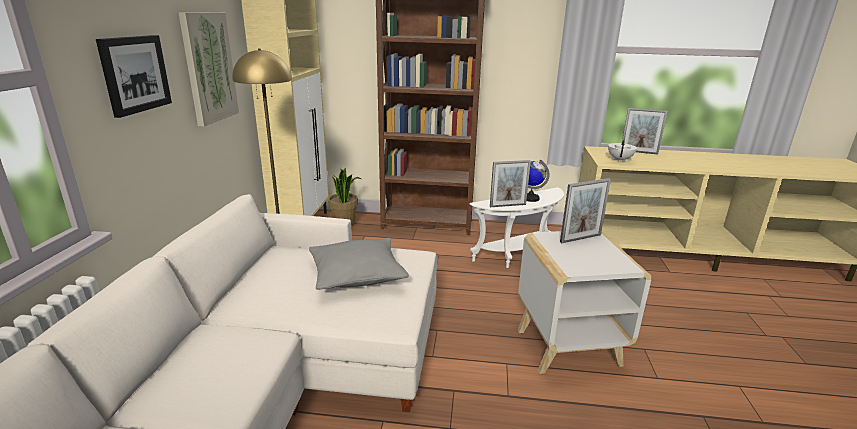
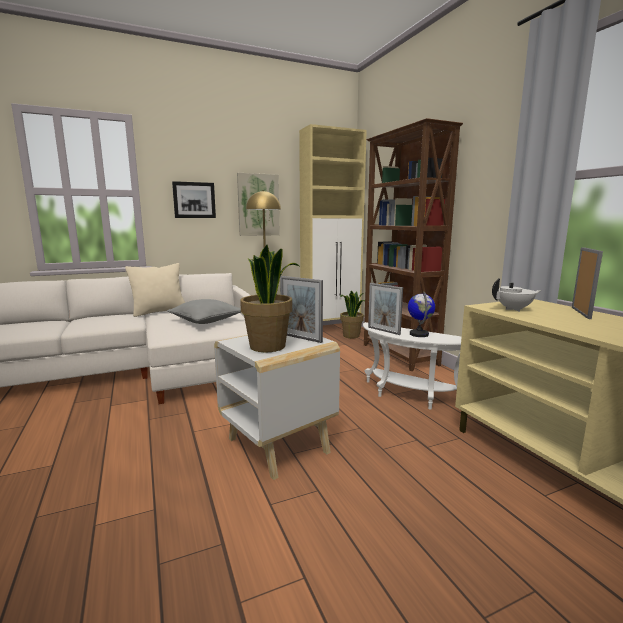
camera: 60 degrees right, 10 degrees down
(230, 303) = (159, 312): none -> beige pillow
(602, 257) = (268, 346): none -> potted plant
(639, 152) = (581, 313): picture frame -> picture frame turned 150 degrees counterclockwise

